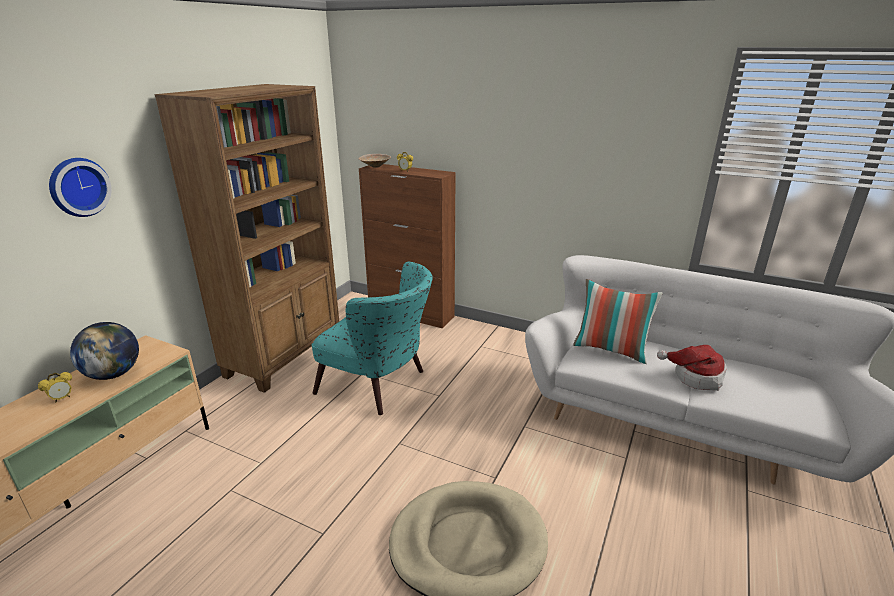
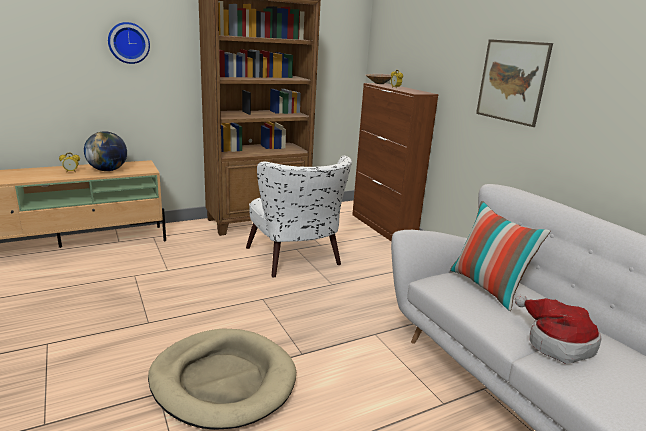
camera: 35 degrees right, 5 degrees down
(380, 386) = (297, 261): turquoise armchair -> white armchair
(543, 156) = (512, 81): none -> picture

